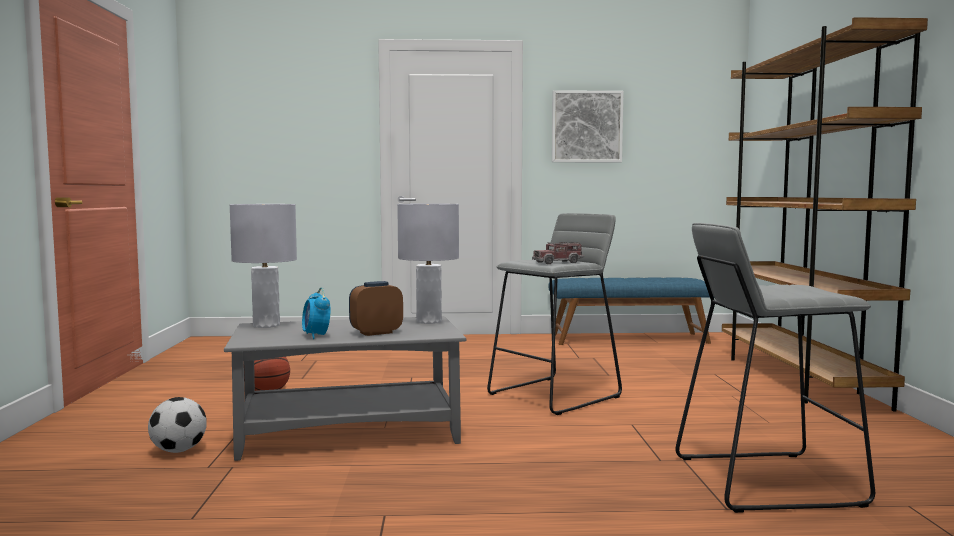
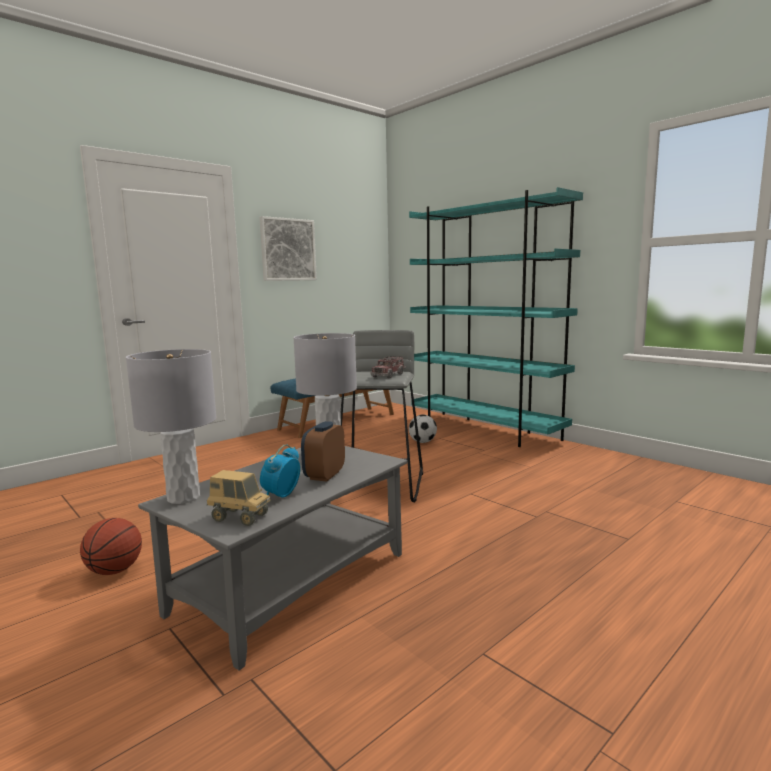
camera: 40 degrees left, 5 degrees up
(178, 451) = (143, 693): football -> football (423, 442)
(264, 339) = (240, 518): none -> toy truck
(316, 336) = (281, 496): alarm clock -> alarm clock turned 90 degrees clockwise
(764, 480) = (604, 510): grey stool -> none
(797, 379) = (485, 430): brown bookcase -> turquoise bookcase

